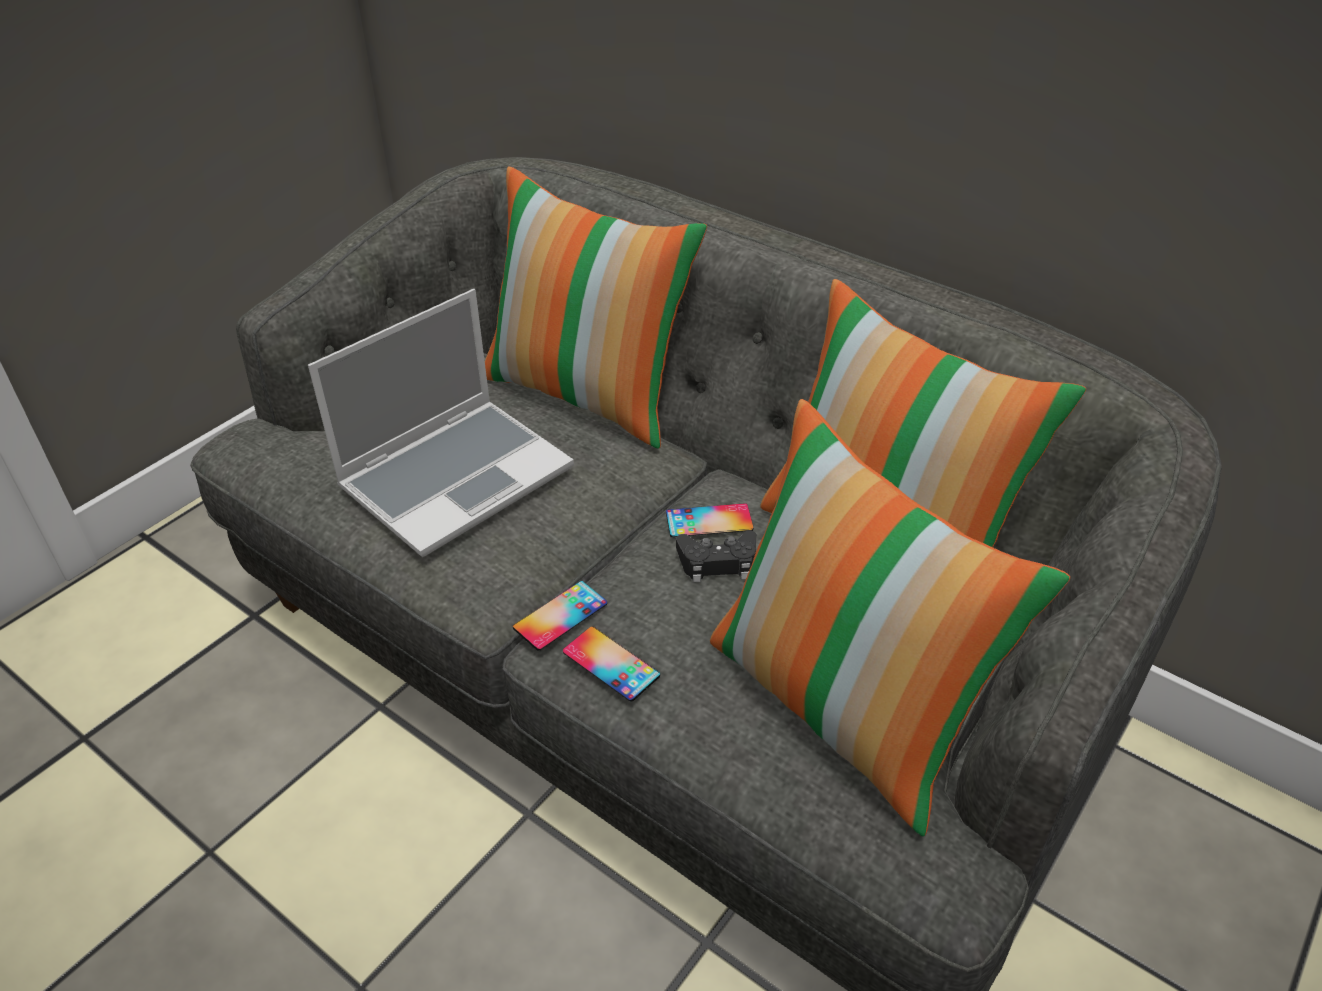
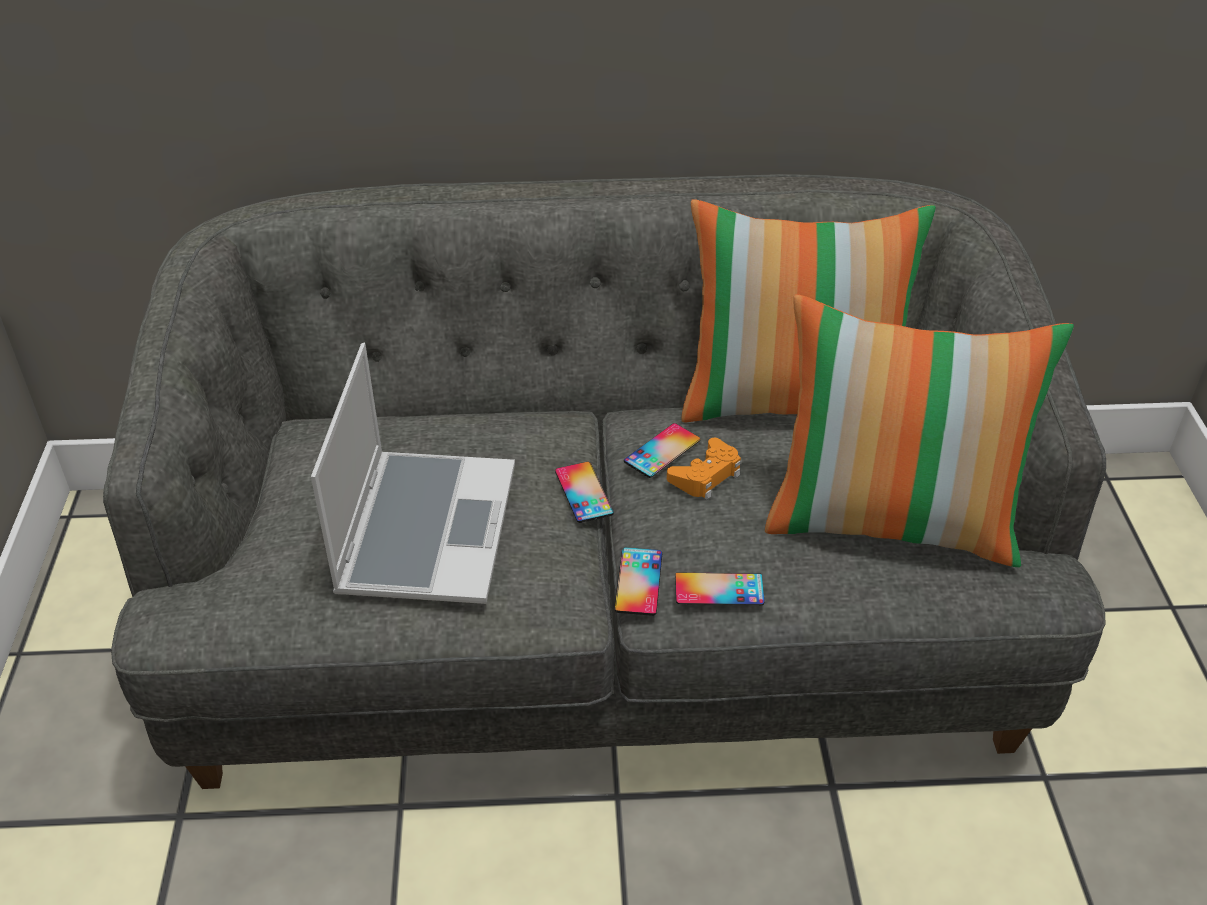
camera: 40 degrees left, 0 degrees up
(588, 394) = (441, 406): pillow -> none
(611, 519) = (584, 492): none -> phone
(718, 562) = (706, 475): black game controller -> orange game controller

